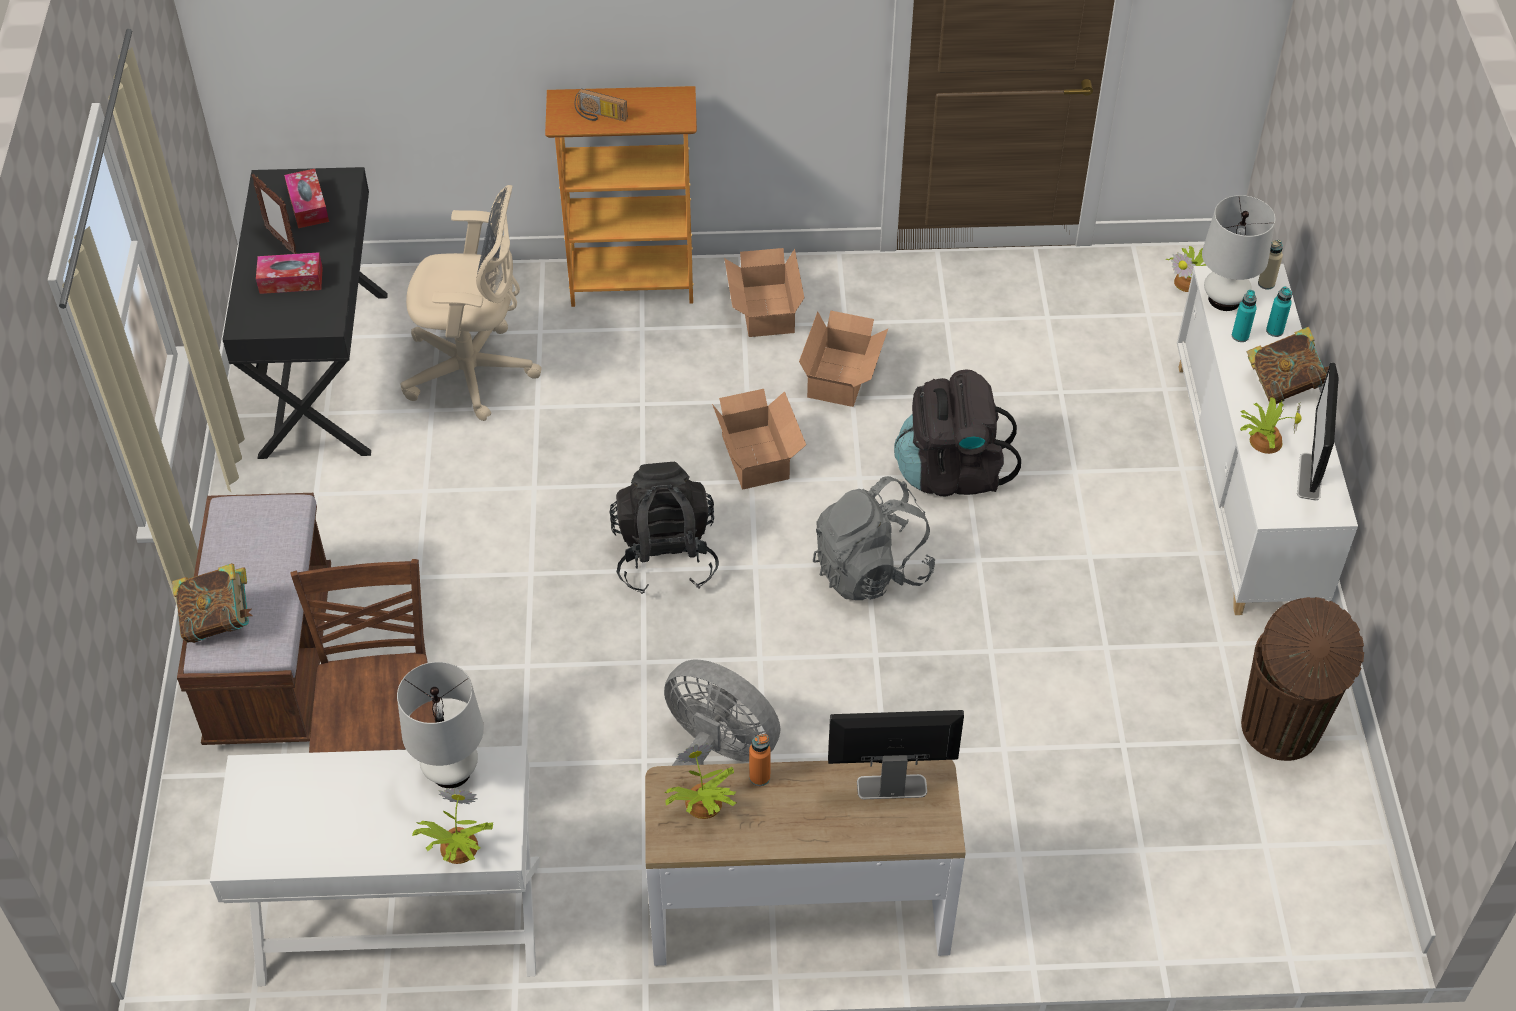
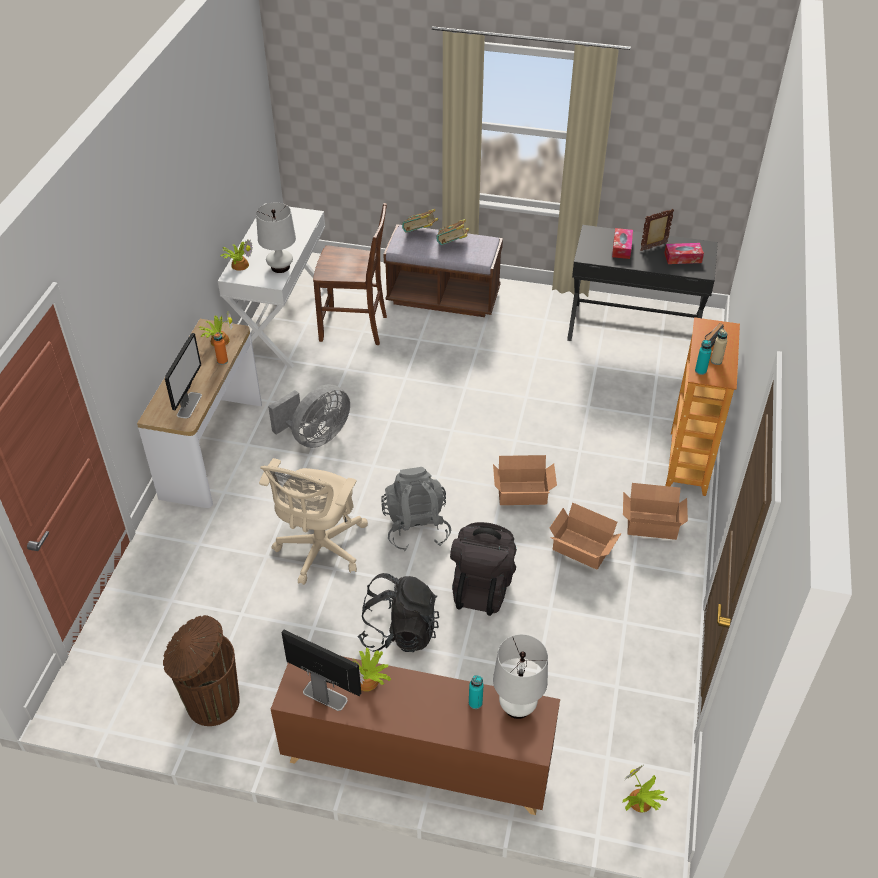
camera: 105 degrees right, 5 degrees down
(475, 372) = (622, 385): beige office chair -> beige office chair (319, 551)
(665, 556) = (458, 440): black backpack -> black backpack (399, 631)
(1245, 485) = (416, 760): white cabinet -> brown cabinet
(1266, 283) = (528, 743): beige bottle -> beige bottle (716, 361)
(1274, 331) = (474, 729): turquoise bottle -> turquoise bottle (700, 371)
(1283, 385) = (416, 713): book -> book (453, 245)

